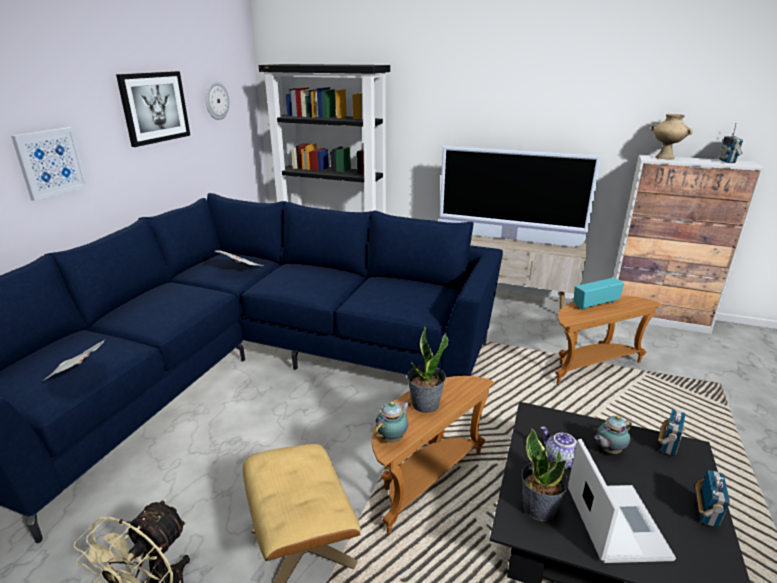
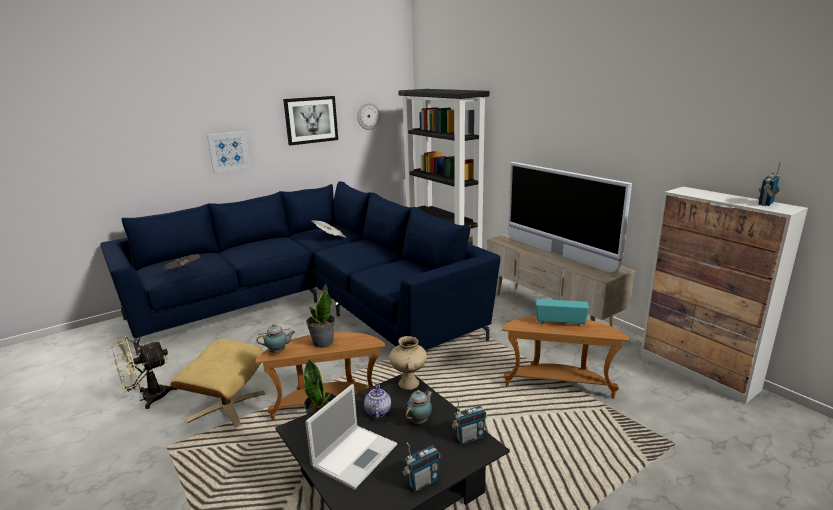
camera: 35 degrees right, 5 degrees down
(608, 450) = (420, 420): teapot -> teapot turned 120 degrees clockwise
(665, 157) = (701, 192): beige vase -> beige vase (409, 383)

